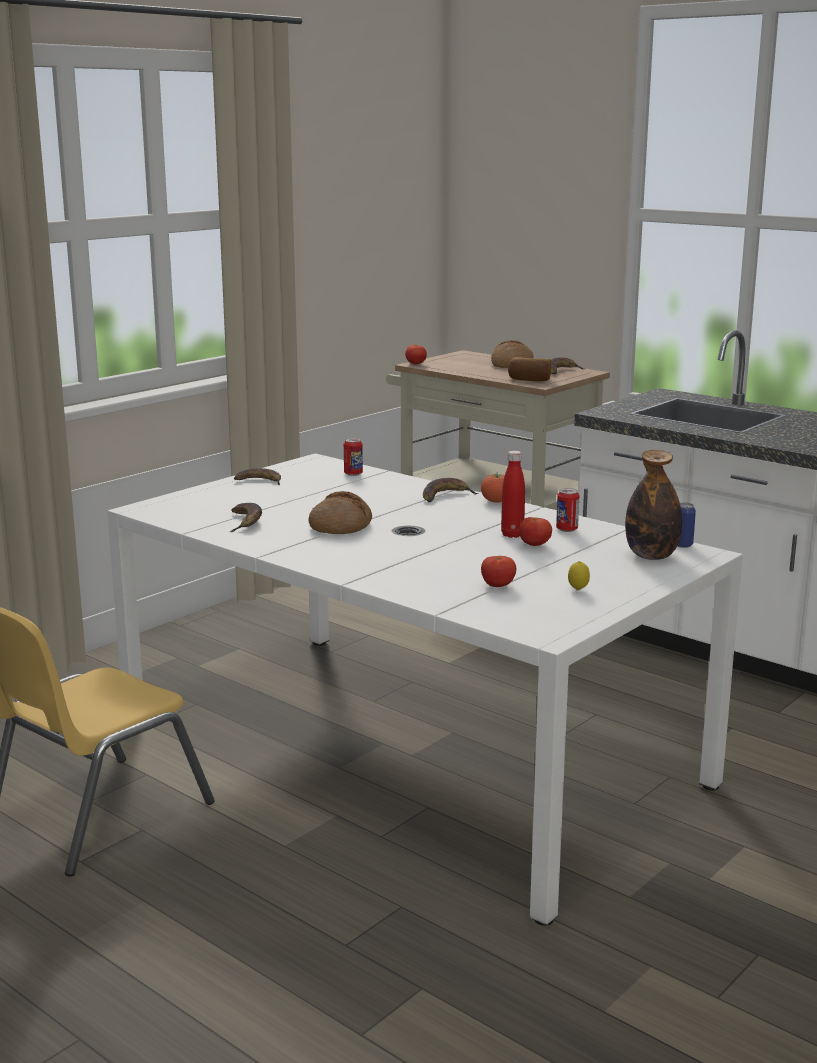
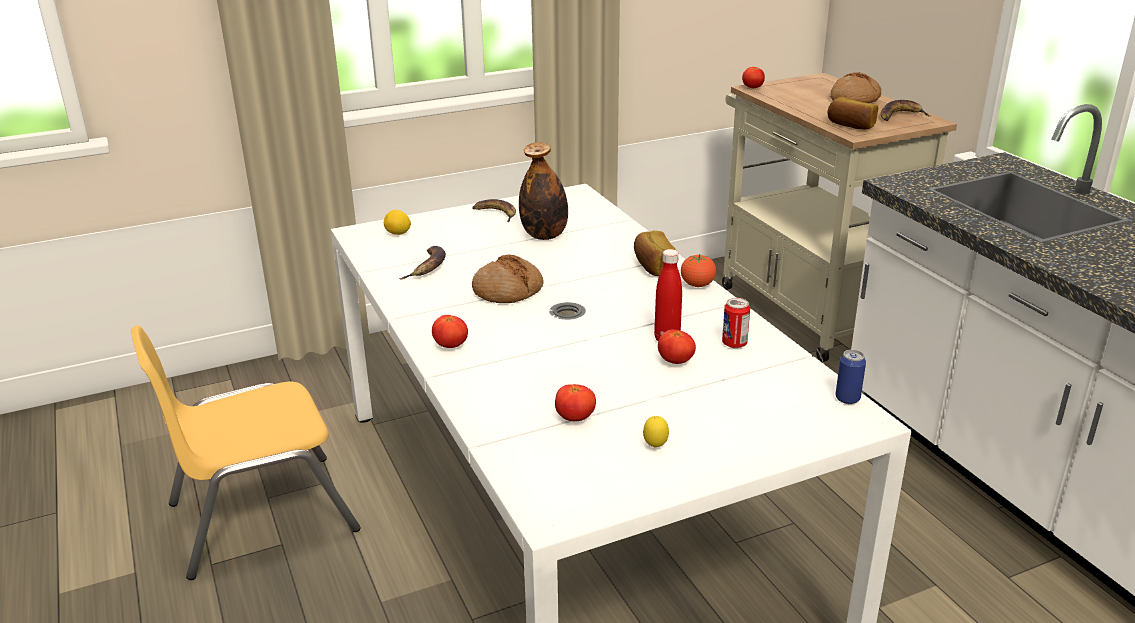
camera: 25 degrees right, 10 degrees up
(183, 505) = (398, 234): none -> lemon
(337, 564) = (451, 346): none -> tomato
(353, 474) = (592, 218): can -> none
(445, 496) = (653, 266): banana -> bread
(651, 556) = (792, 409): bottle -> bottle (544, 235)

